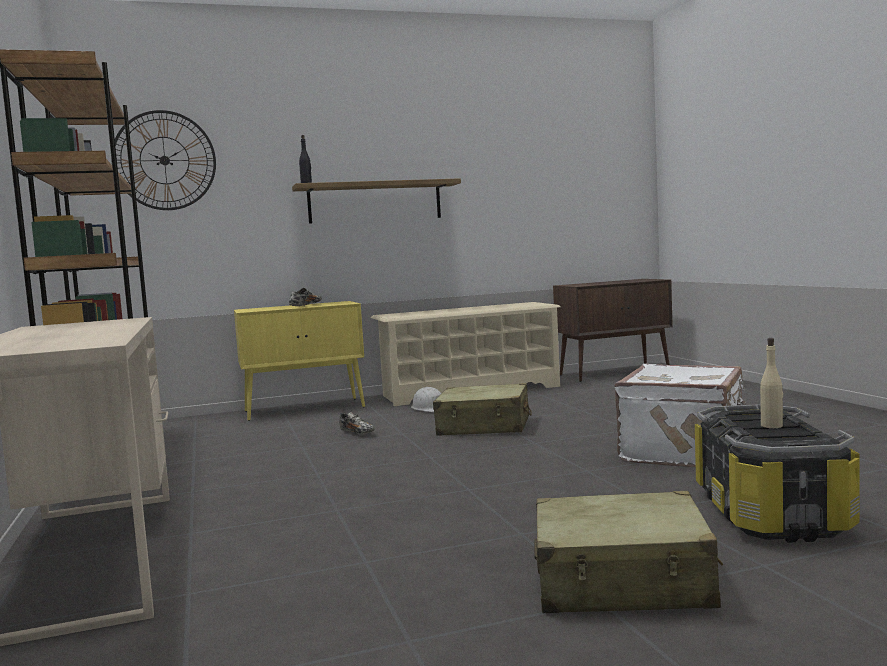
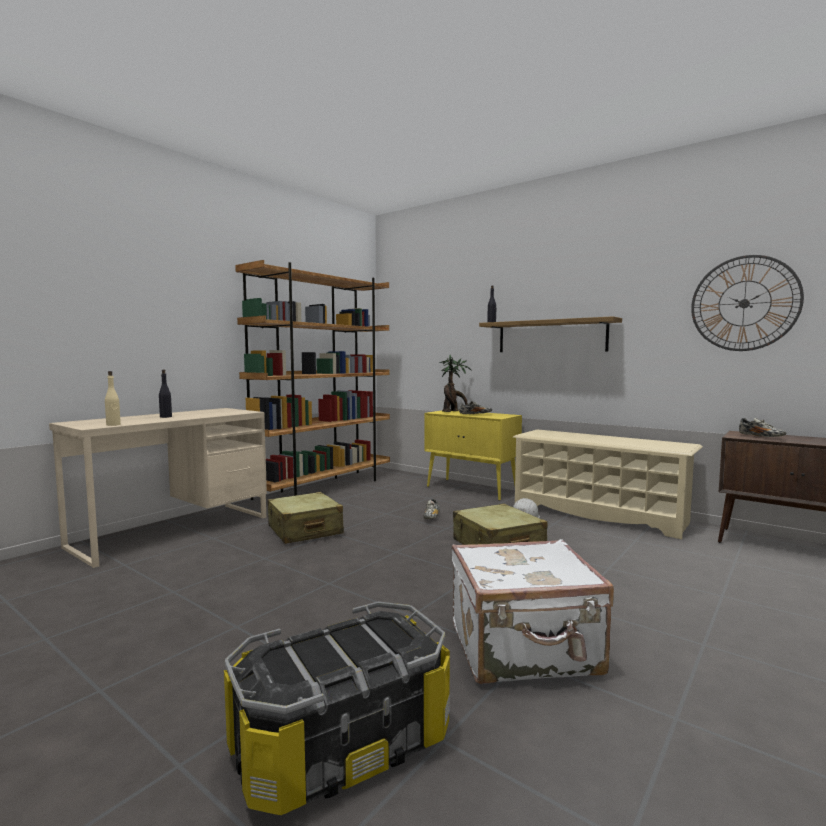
camera: 55 degrees right, 0 degrees up
(69, 333) = (166, 417): none -> black bottle
(164, 160) = (421, 308): wall clock -> wall clock (744, 303)
(262, 308) = (453, 412): none -> potted plant
(591, 284) = (761, 437): none -> shoe
(622, 582) = (136, 692): beige suitcase -> beige suitcase (304, 530)
(772, 426) = (347, 650): beige bottle -> beige bottle (113, 425)

